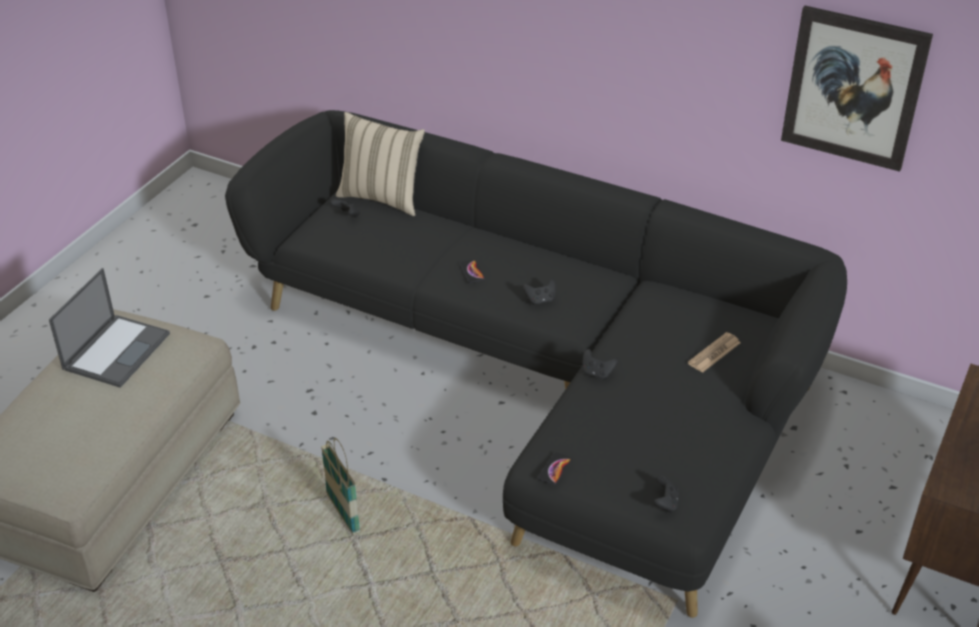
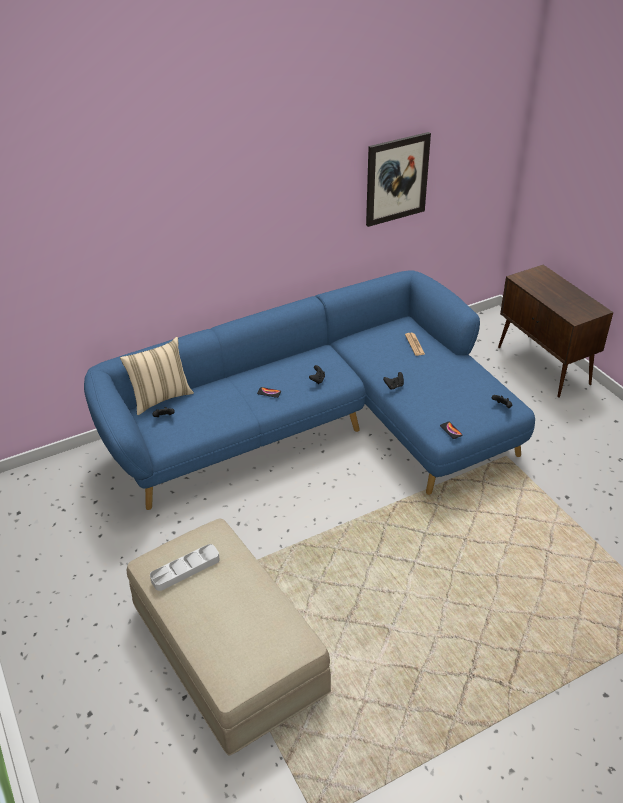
camera: 55 degrees left, 0 degrees up
(117, 350) = (185, 570): laptop -> grey tray
(343, 514) = (353, 551): basket -> none
(549, 379) = (322, 426): black sofa -> blue sofa

